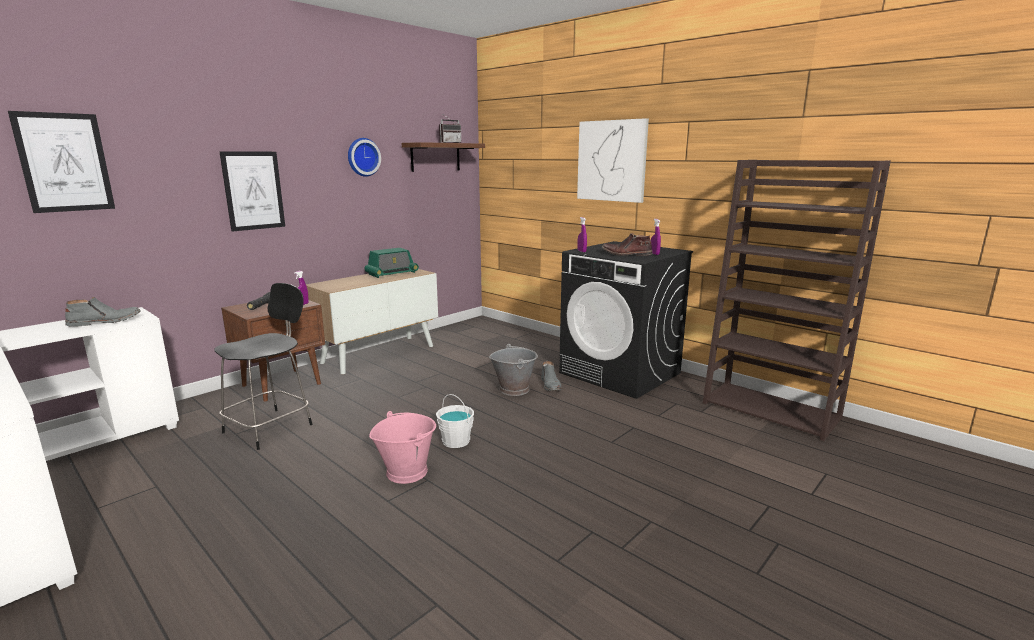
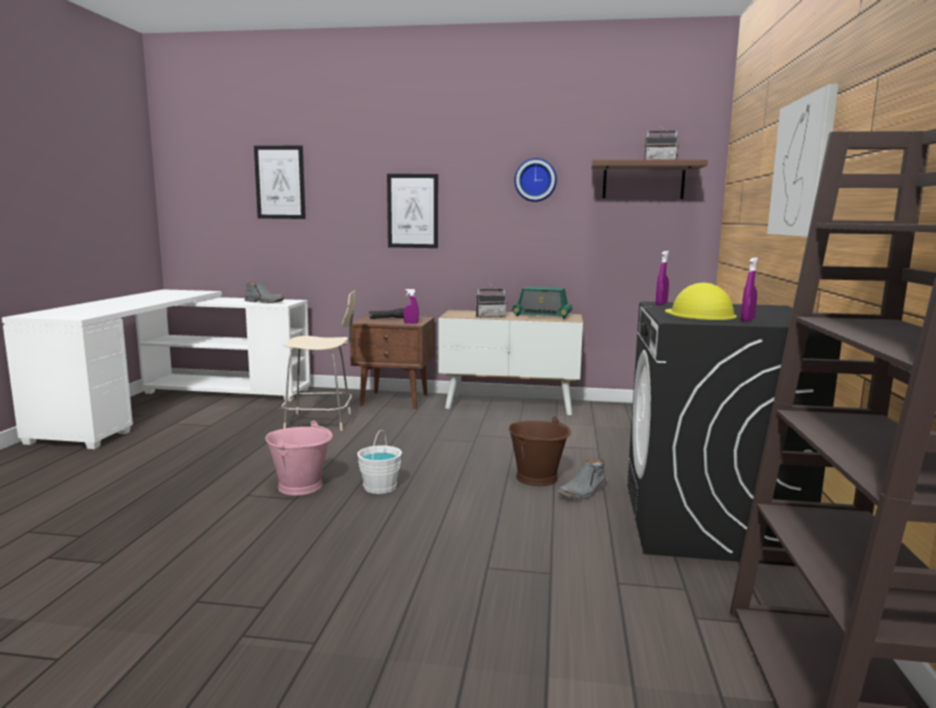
camera: 55 degrees right, 5 degrees down
(271, 427) = (321, 421): black stool -> beige stool
(362, 282) = (490, 316): none -> radio
(514, 389) = (537, 477): grey bucket -> brown bucket
(626, 254) = (700, 314): brown boot -> yellow hard hat

